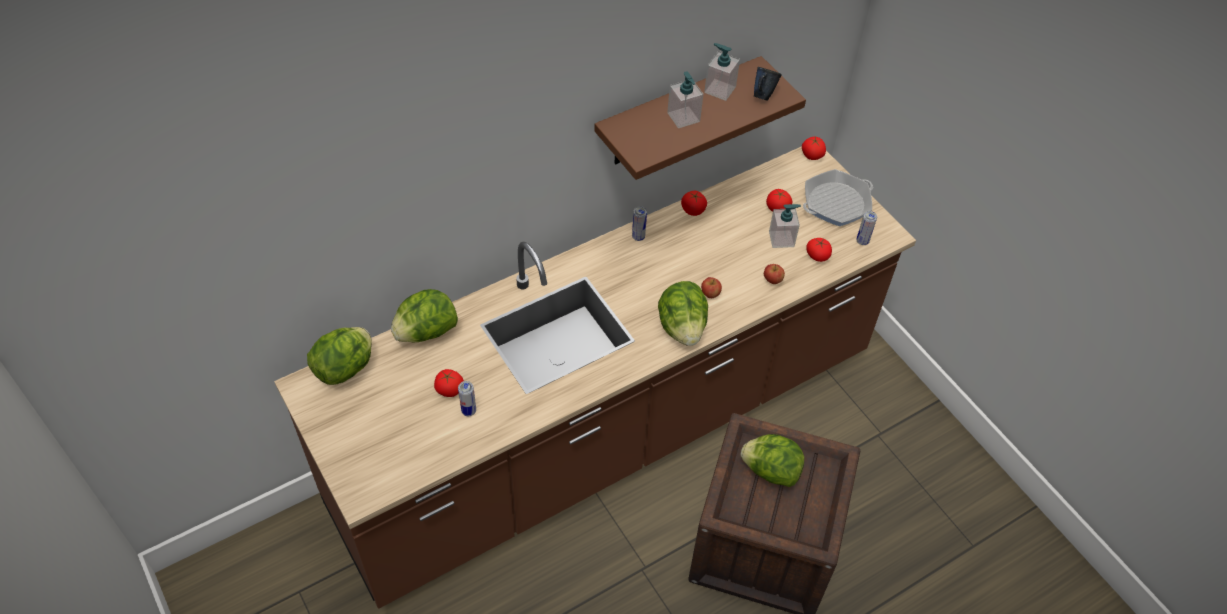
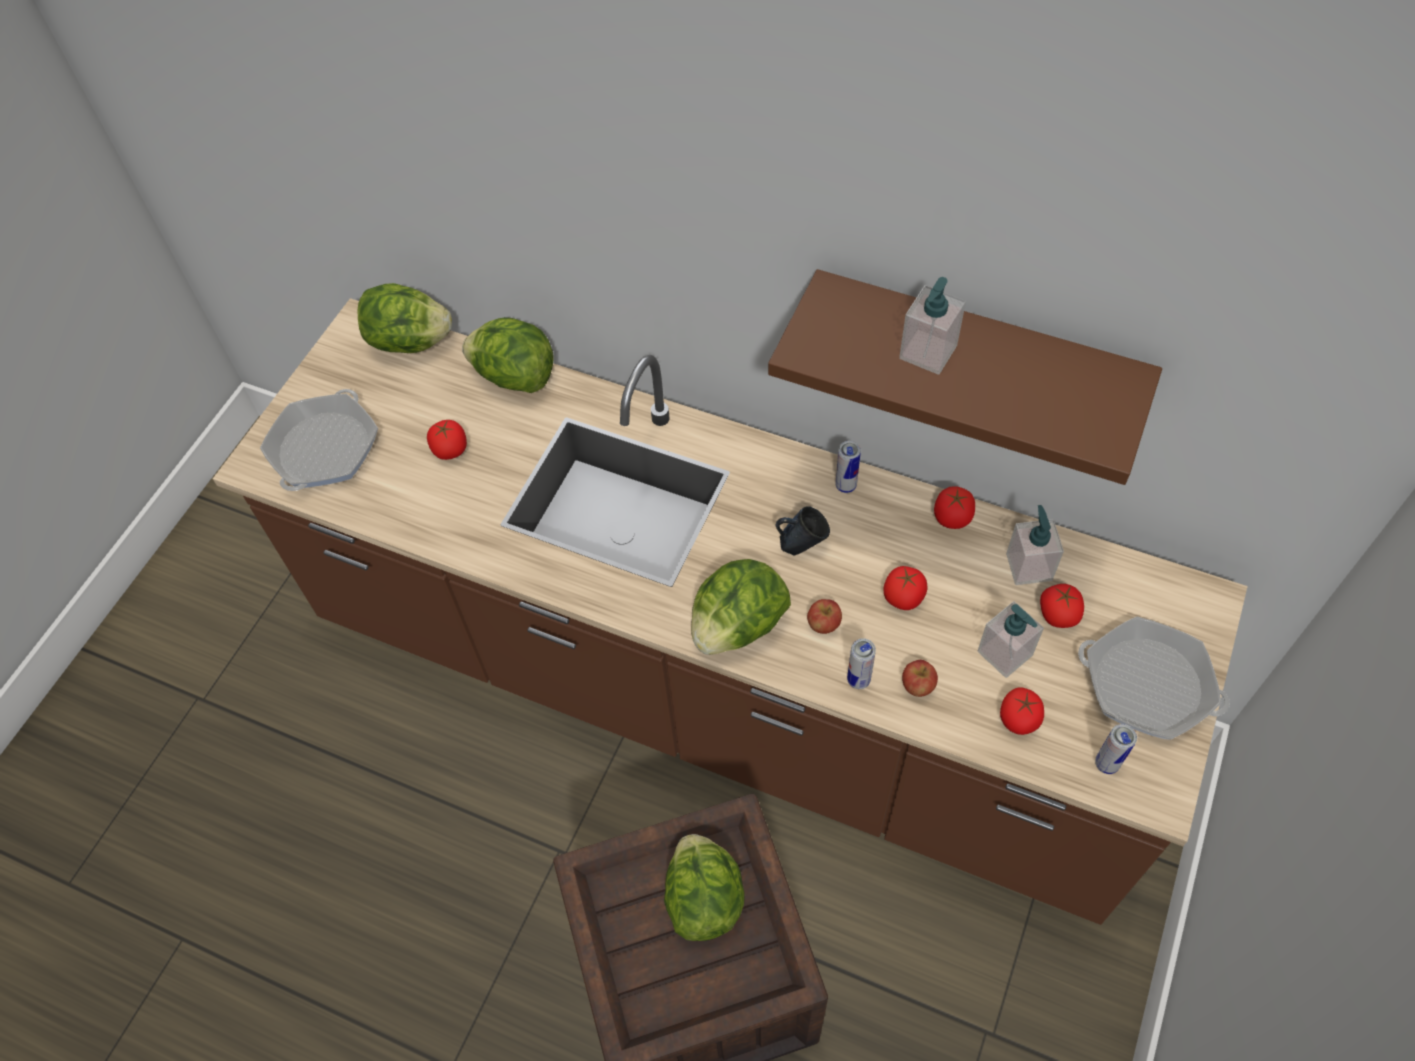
camera: 60 degrees right, 5 degrees up
(385, 452) = (324, 448): none -> frying pan
(469, 411) = (434, 486): can -> can (858, 680)
(719, 89) = (1030, 360): soap dispenser -> soap dispenser (1028, 566)
(763, 95) = (1077, 416): blue mug -> blue mug (801, 545)
(812, 155) = (1209, 599): tomato -> tomato (903, 597)

